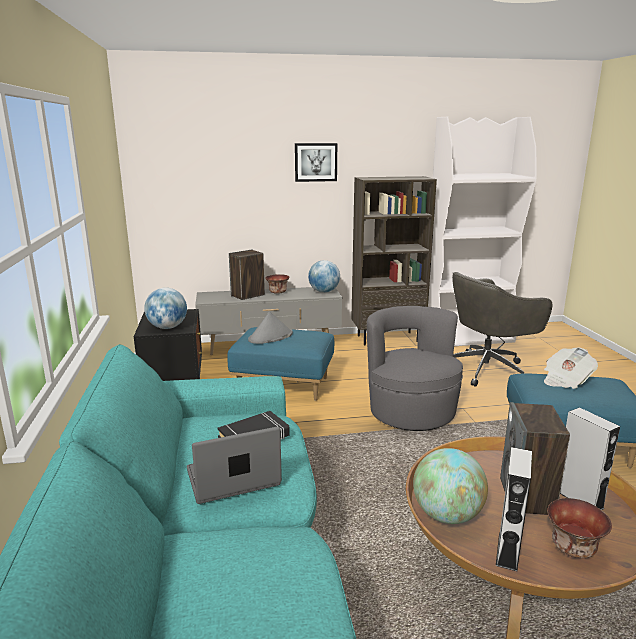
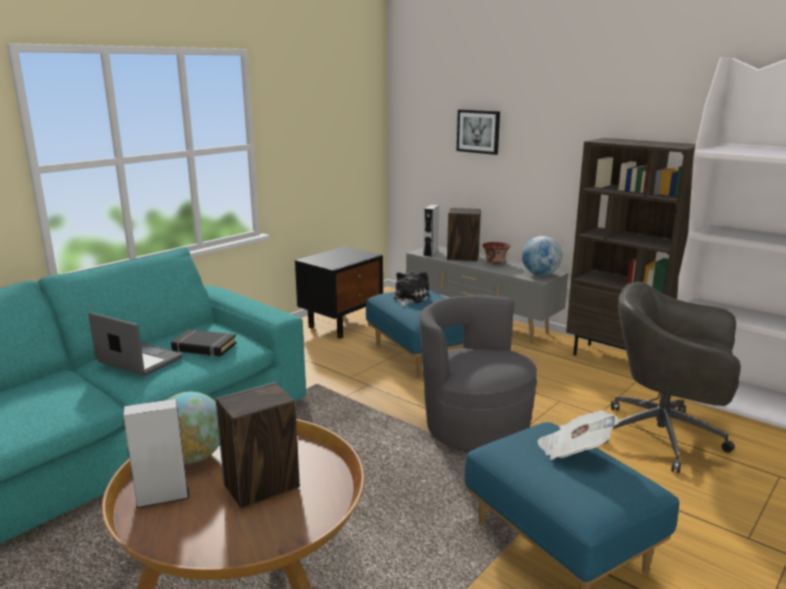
camera: 50 degrees right, 0 degrees up
(167, 327) = (326, 261): globe -> none
(270, 337) = (409, 298): grey hat -> plush toy
(315, 162) = (561, 115): picture -> picture (478, 131)
(411, 411) = (475, 427): grey armchair -> grey armchair turned 75 degrees counterclockwise
(574, 548) = (193, 529): bowl -> none
(578, 499) = (287, 516): grey speaker -> grey speaker (430, 253)

